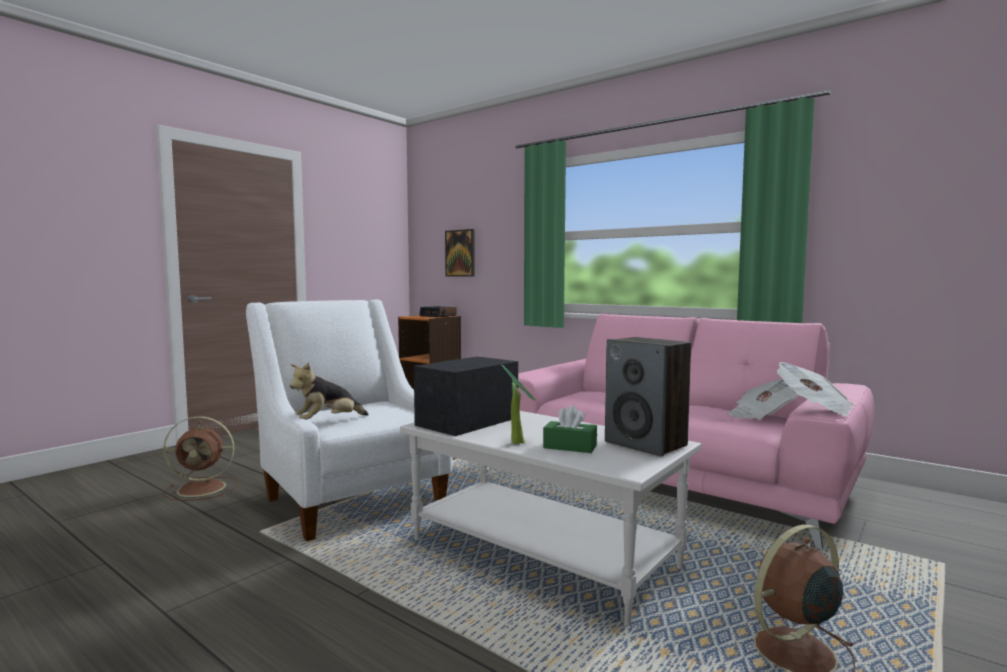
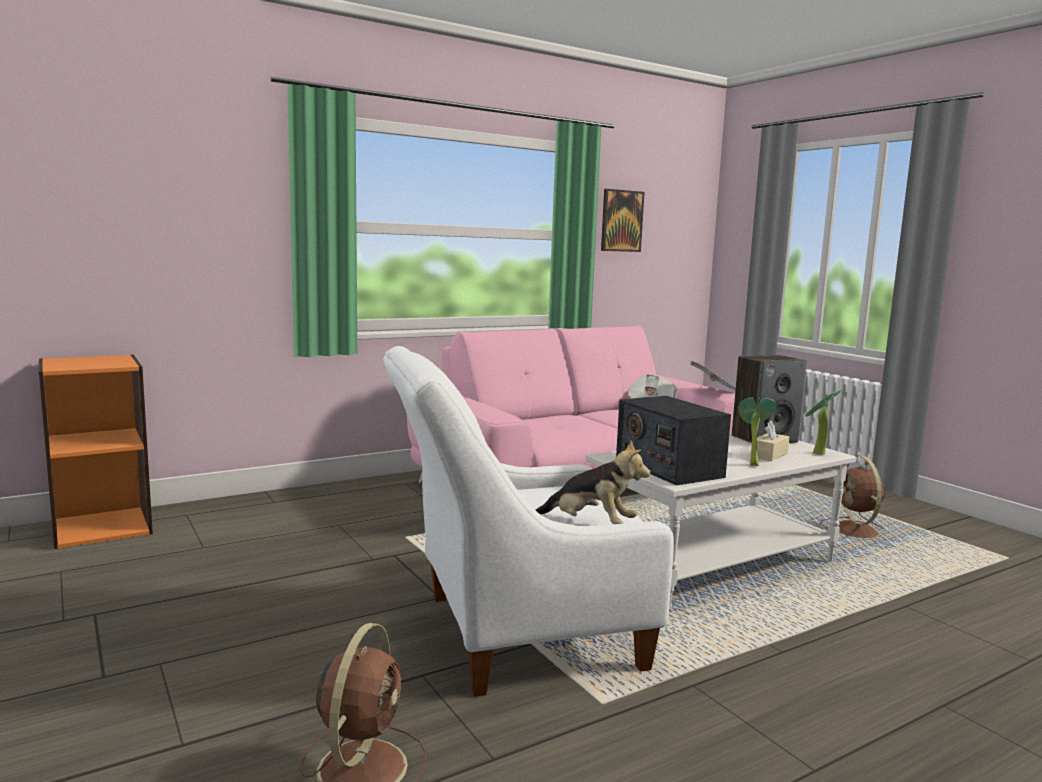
camera: 70 degrees left, 5 degrees up
(328, 422) = (590, 524): plush toy -> plush toy turned 45 degrees counterclockwise
(438, 316) = (103, 359): alarm clock -> none
(460, 253) = (123, 239): picture -> picture (621, 221)
(570, 447) = (769, 455): green tissue box -> beige tissue box
(615, 464) = (816, 453): none -> potted plant

